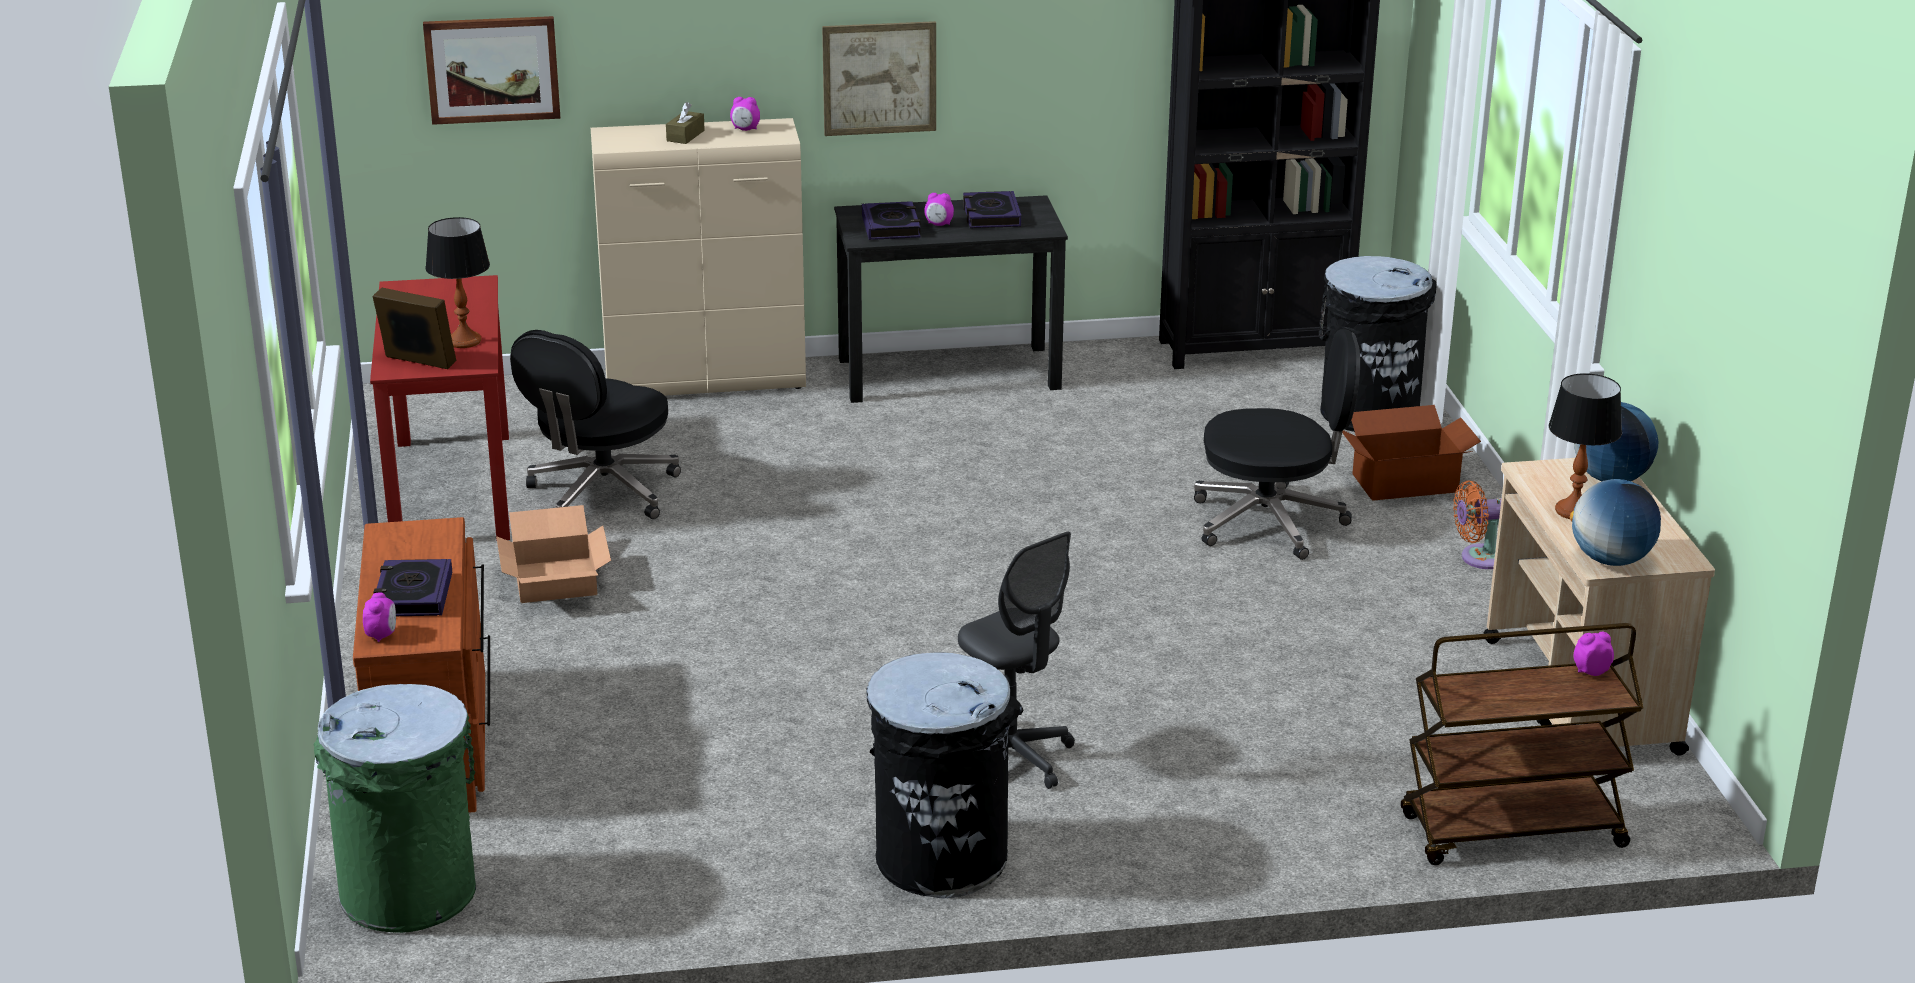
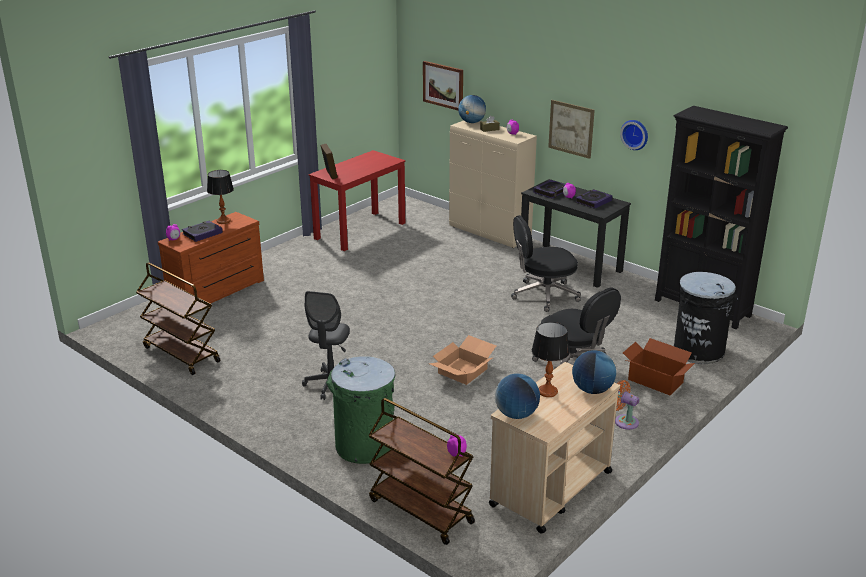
camera: 50 degrees right, 0 degrees up
(409, 894) = (136, 324): green trash can -> green trash can (364, 447)
(464, 341) = (353, 173): table lamp -> table lamp (223, 221)
(553, 579) = (331, 267): cardboard box -> cardboard box (462, 370)
(601, 493) = (392, 250): black office chair -> black office chair (543, 295)
(618, 134) = (471, 122): none -> globe
(638, 881) = (180, 354): none -> brown cart
(941, 857) = (254, 398): black trash can -> none
(1040, 48) = (635, 134): none -> wall clock

